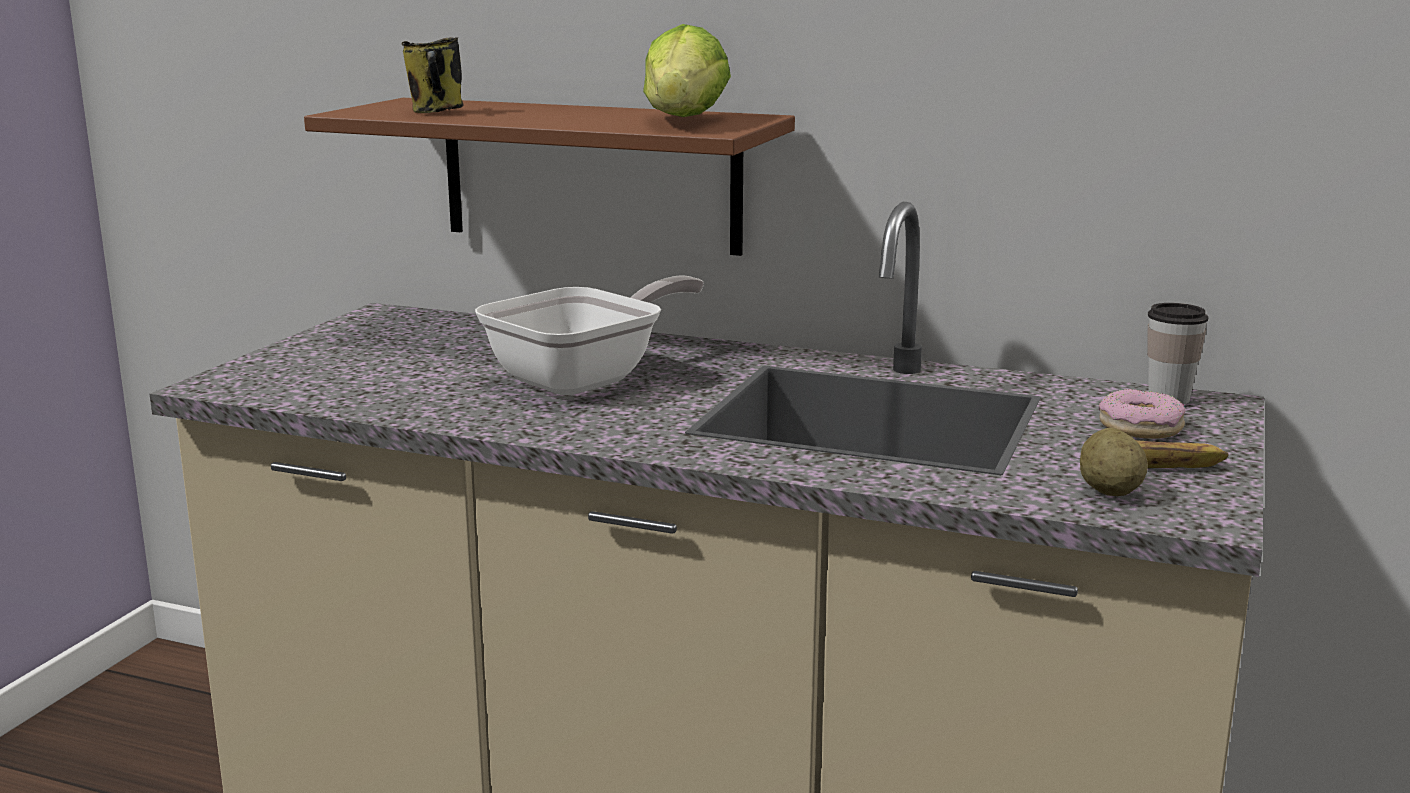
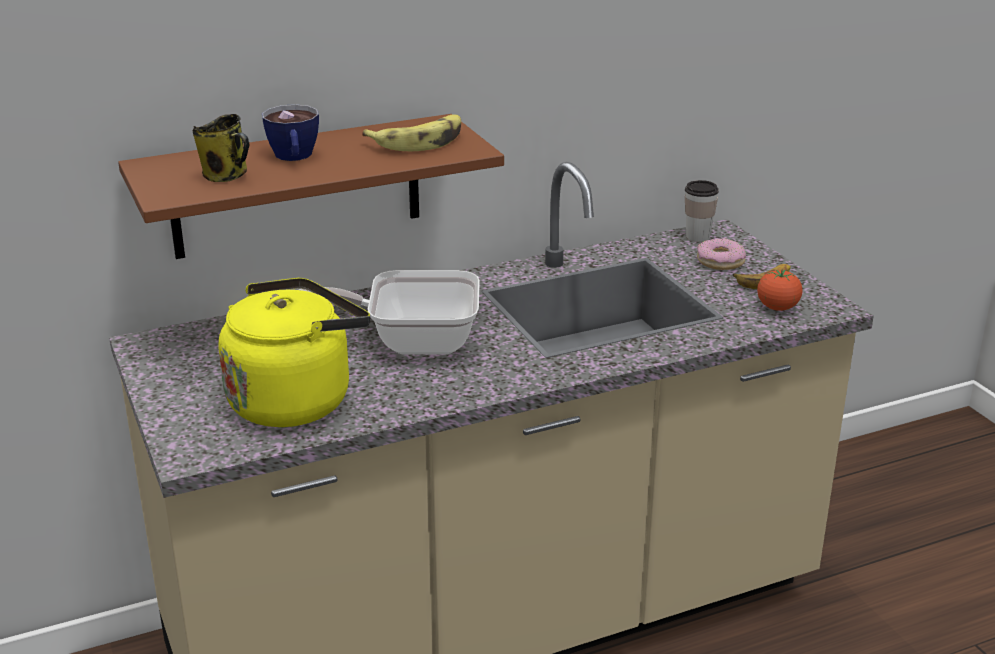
camera: 45 degrees left, 10 degrees up
(381, 381) = (295, 399): none -> yellow kettle
(531, 112) = (294, 158): none -> cup
(587, 378) = (411, 342): frying pan -> frying pan turned 90 degrees counterclockwise
(682, 121) = (420, 142): lettuce -> banana
(1110, 491) = (777, 308): potato -> tomato

